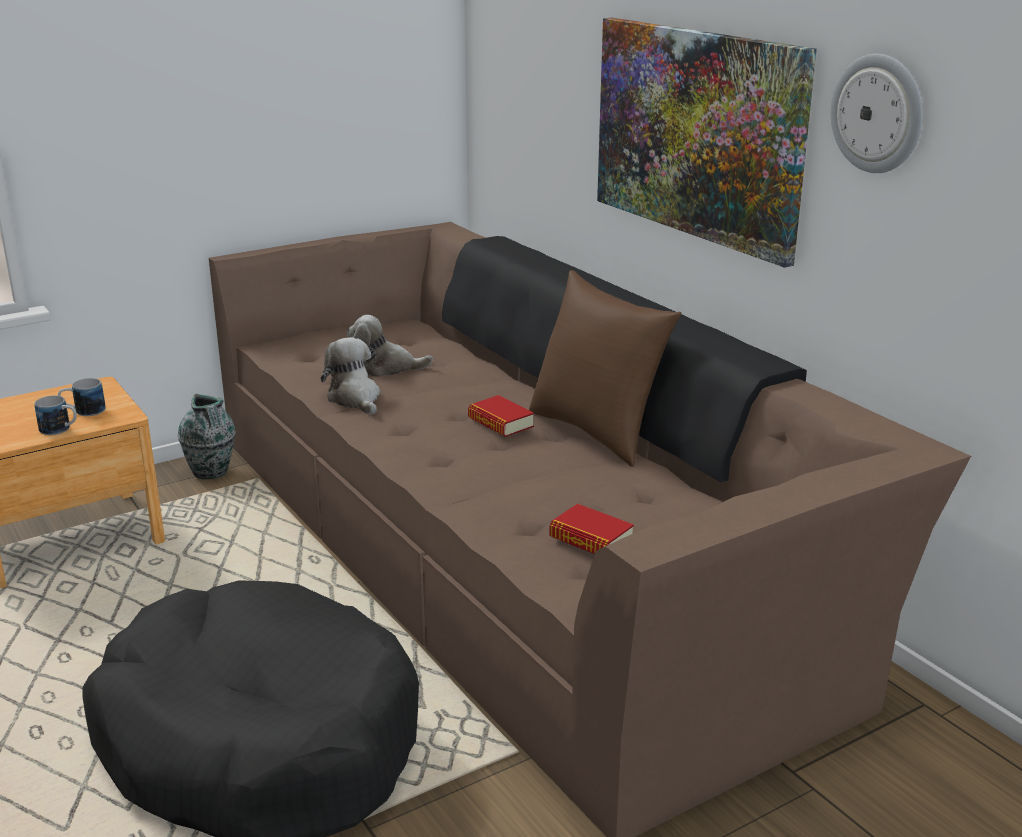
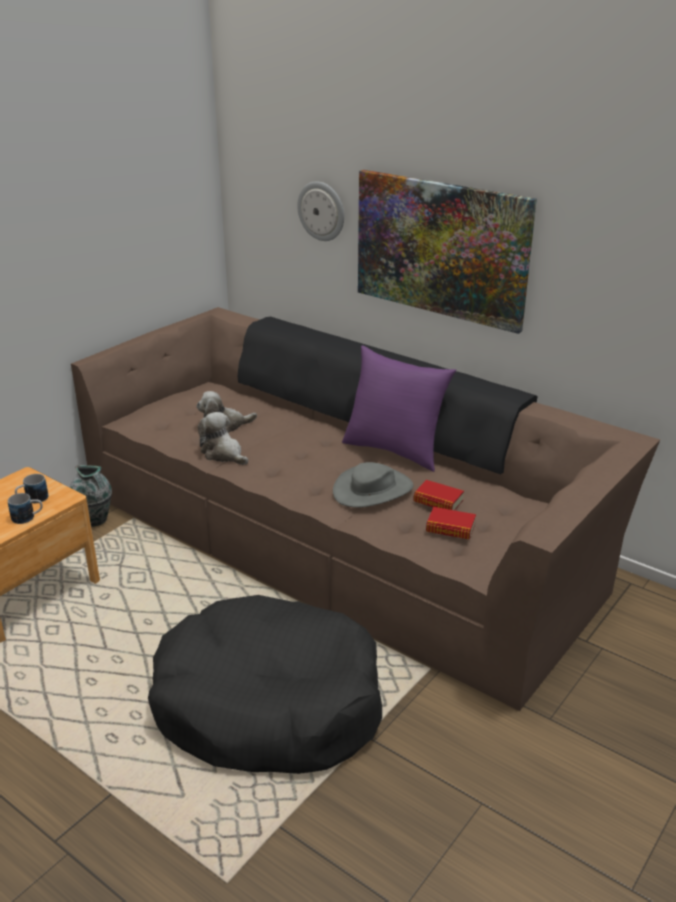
camera: 20 degrees left, 5 degrees up
(500, 422) = (334, 455): book -> book (438, 501)
(518, 472) = (373, 490): none -> grey hat
(597, 431) = (395, 450): brown pillow -> purple pillow
(878, 113) = (584, 240): wall clock -> wall clock (322, 211)

